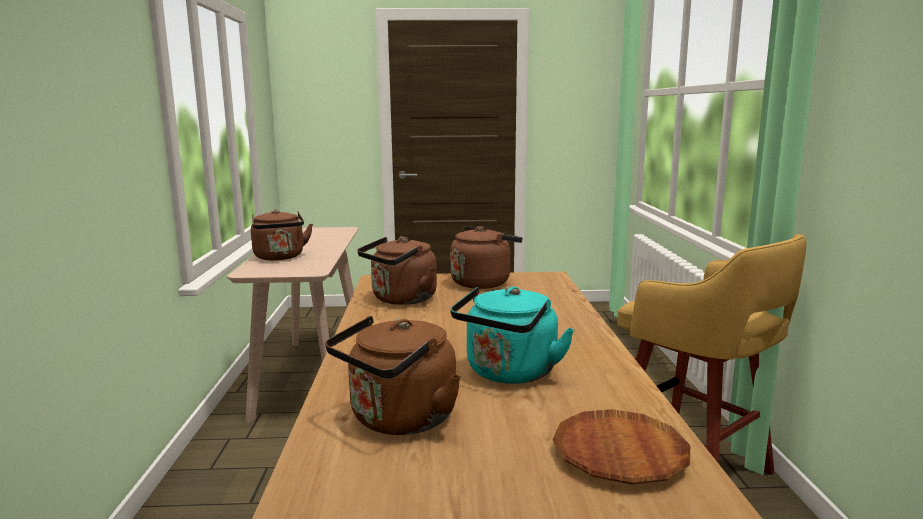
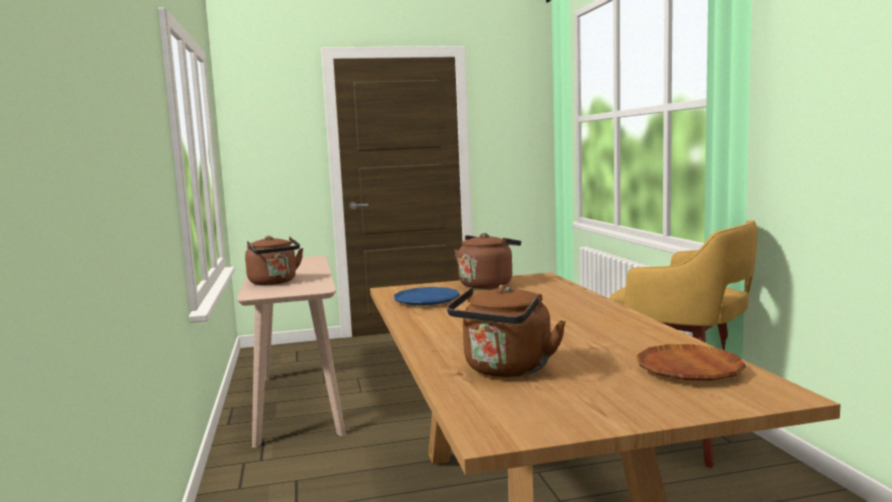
camera: 10 degrees left, 5 degrees down
(401, 300) = (427, 301): brown kettle -> blue plate
(509, 374) = (566, 337): turquoise kettle -> none

